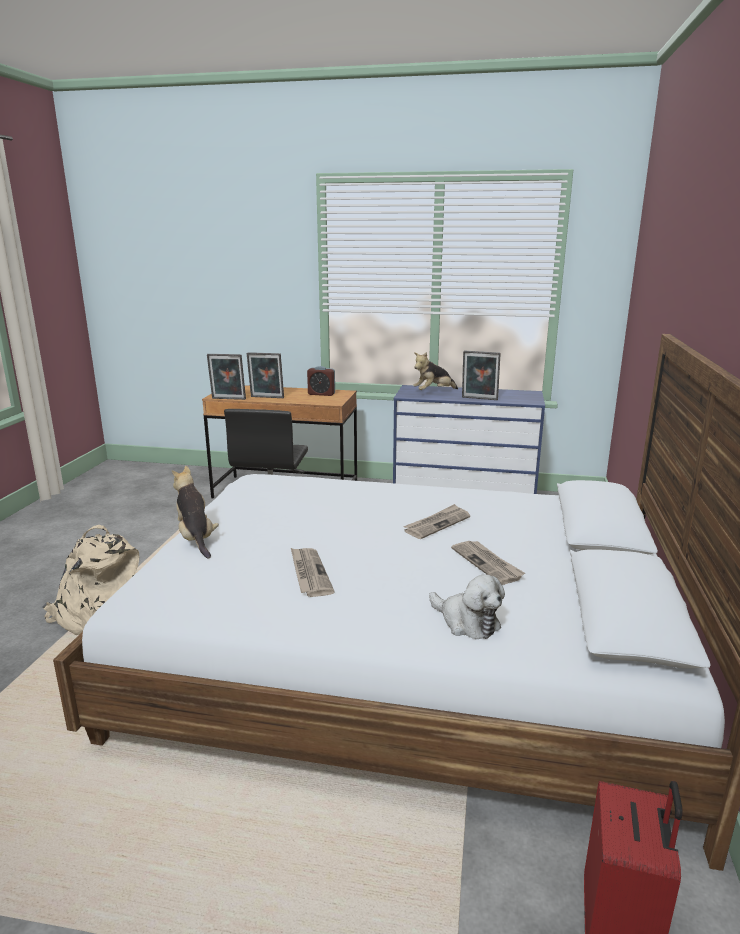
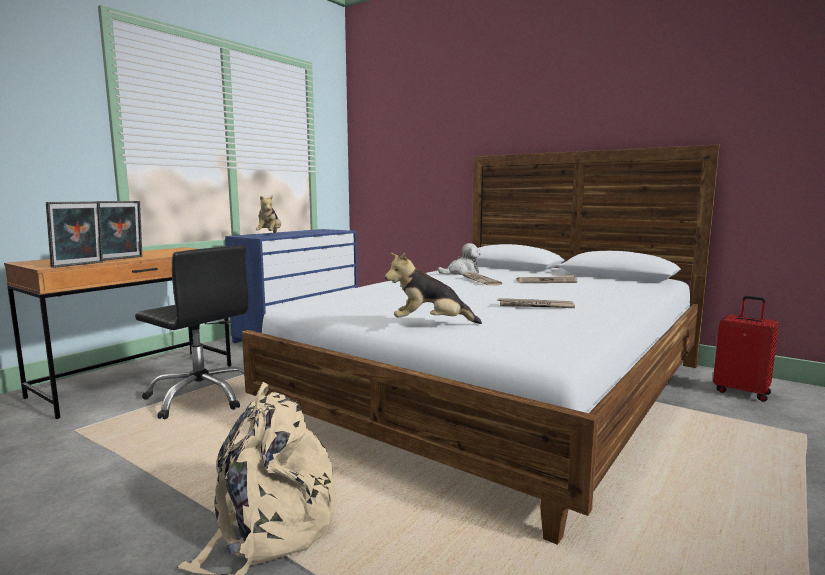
camera: 65 degrees left, 10 degrees down
(321, 394) = (165, 251): alarm clock -> none
(467, 622) = (619, 291): plush toy -> plush toy (461, 273)
(479, 399) = (313, 233): picture frame -> none

